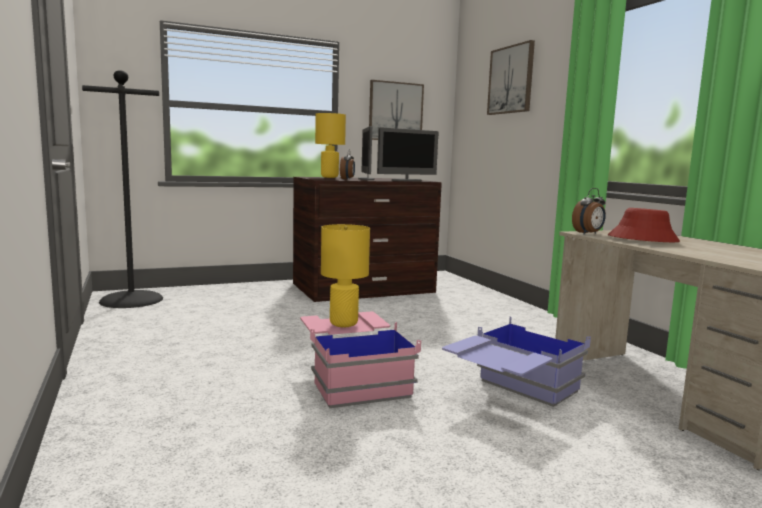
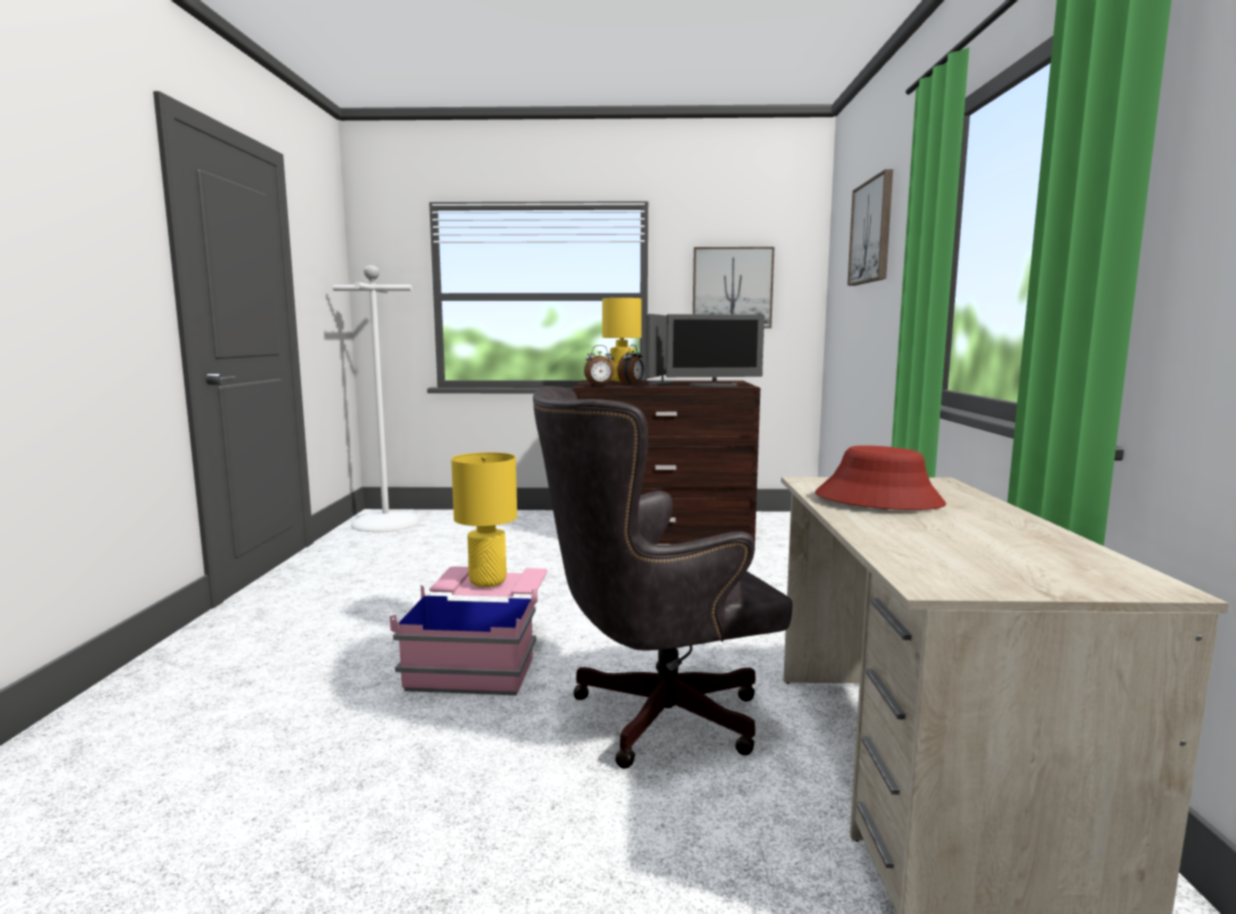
camera: 25 degrees right, 0 degrees up
(131, 300) = (386, 523): black clothes rack -> white clothes rack
(511, 395) = (654, 718): blue storage box -> grey office chair
(588, 233) = (815, 483): alarm clock -> alarm clock (599, 386)

